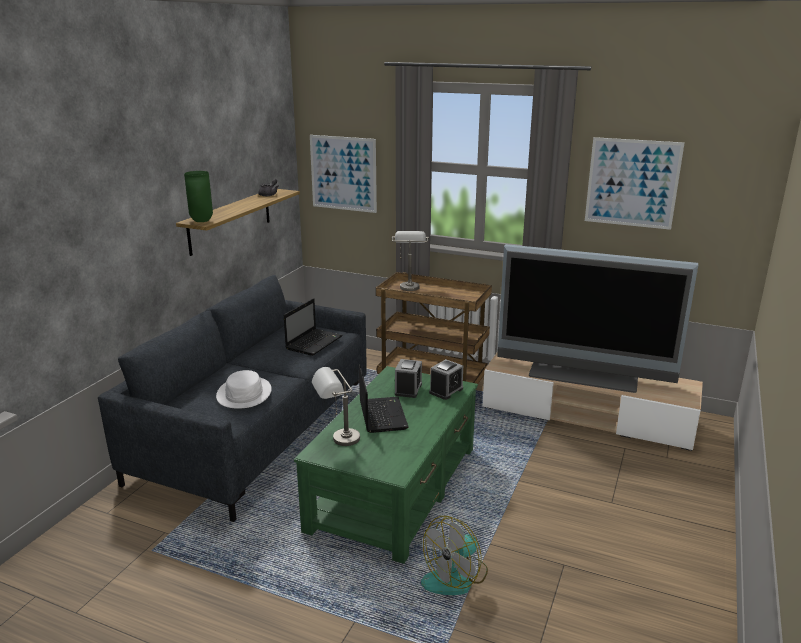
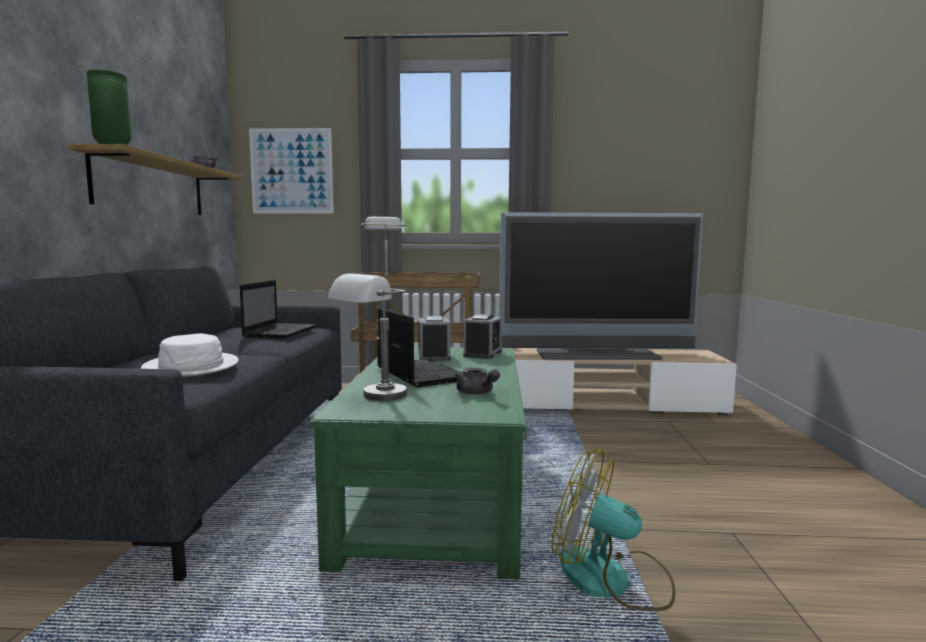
camera: 20 degrees left, 15 degrees down
(402, 447) = (477, 393): none -> grey teapot
(455, 577) = (611, 580): fan -> fan turned 90 degrees clockwise
(632, 183) = (612, 154): picture -> none

